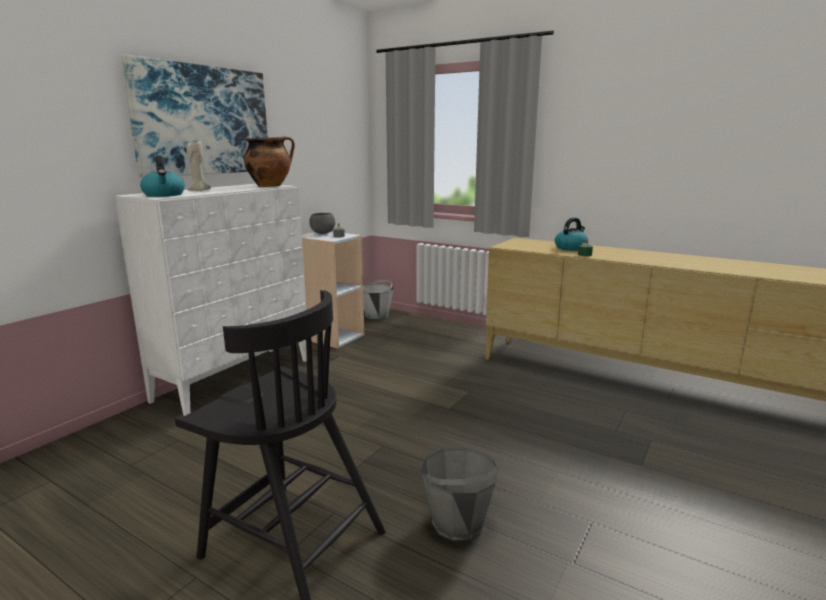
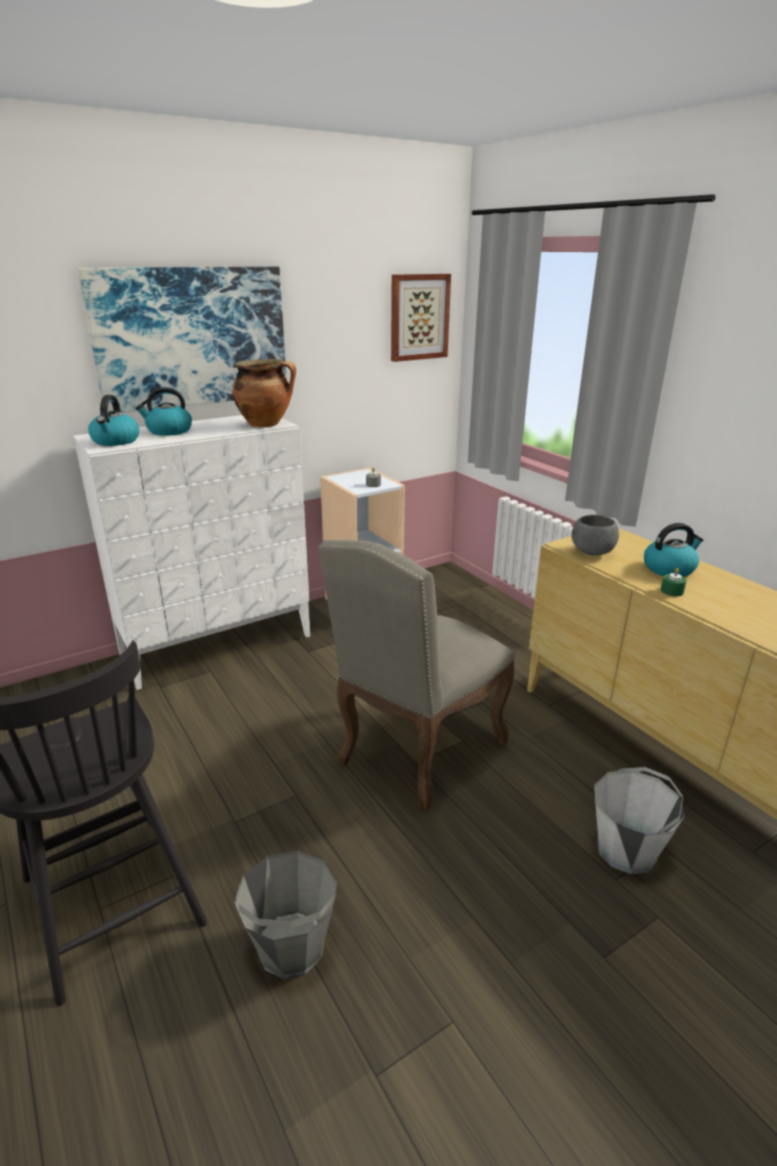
camera: 25 degrees right, 10 degrees up
(198, 190) = (168, 431): beige candle -> kettle
(323, 233) = (362, 475): grey bowl -> grey bowl (592, 552)
(344, 121) = (419, 317): none -> picture
(377, 315) = (442, 580): grey bucket -> grey bucket (627, 850)
(444, 403) = (415, 751): none -> grey chair

